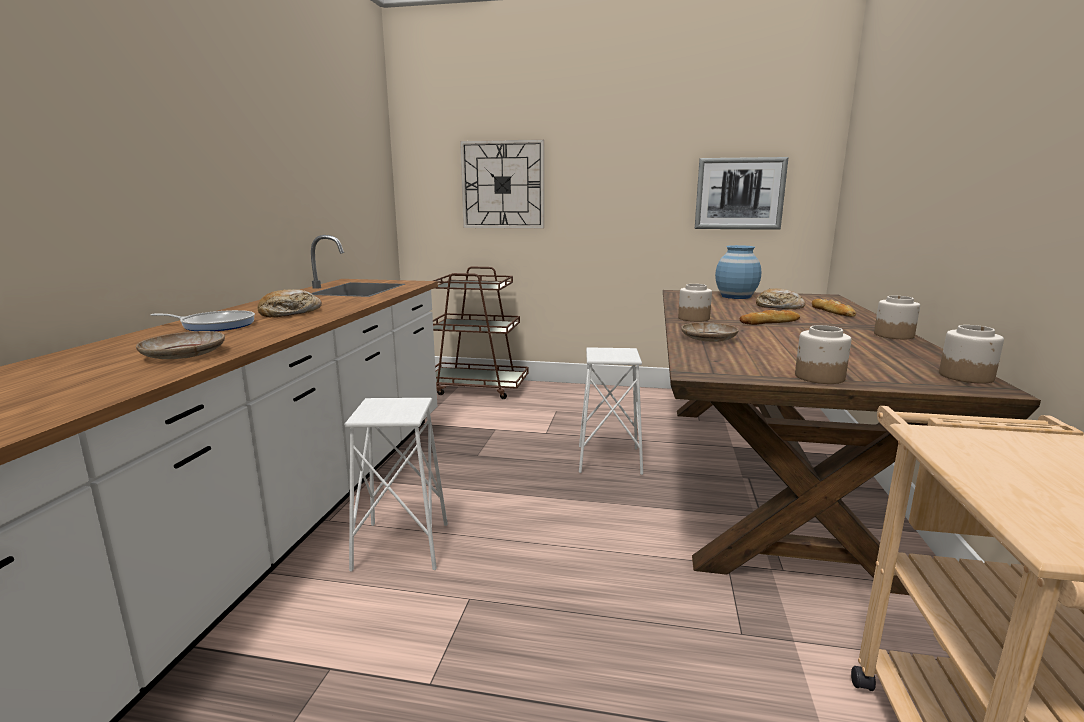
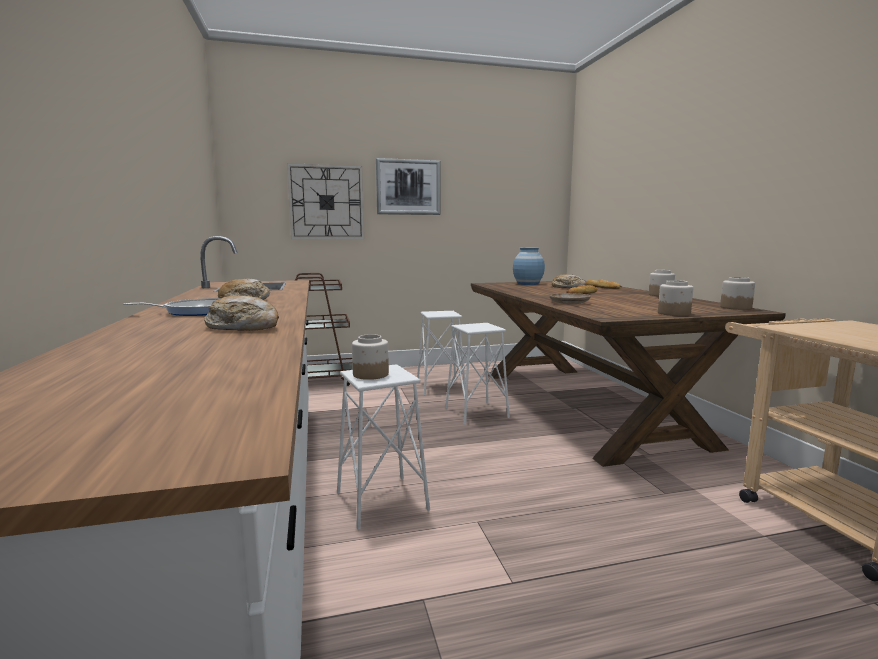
camera: 25 degrees left, 5 degrees down
(184, 354) = (244, 327): beige plate -> bread
(601, 418) = (440, 387): none -> white stool
(693, 318) = (533, 295): jar -> jar (370, 374)
(739, 194) = (508, 212): picture -> picture (408, 187)

